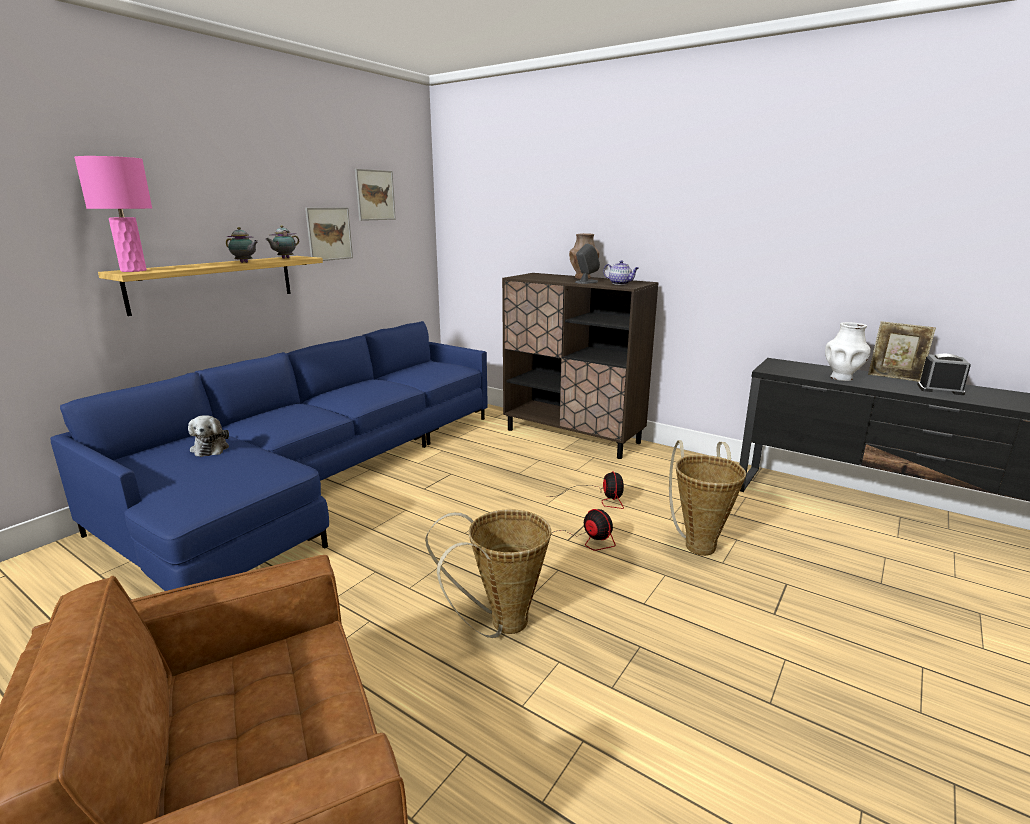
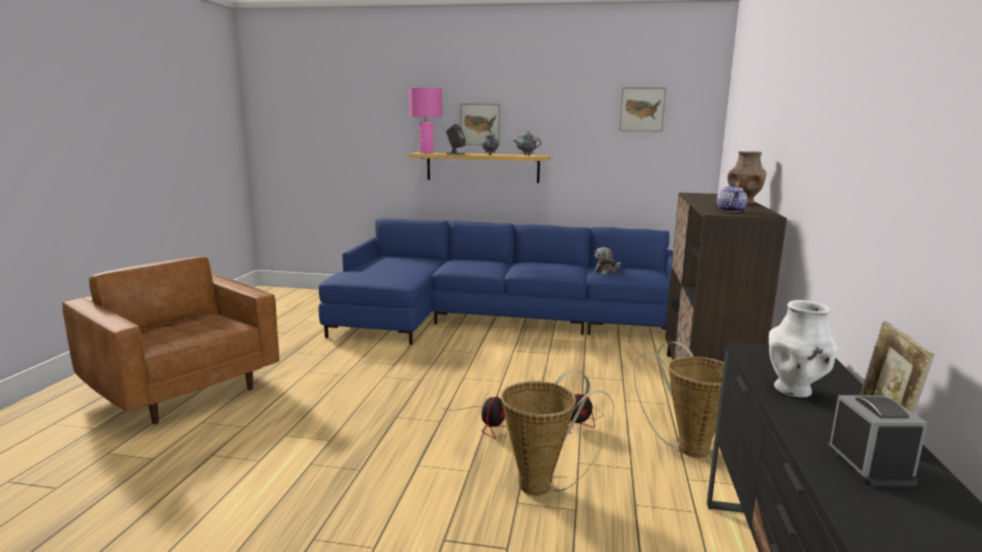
camera: 65 degrees right, 5 degrees down
(210, 448) = (413, 263): plush toy -> plush toy (607, 271)
(329, 234) = (584, 140): picture -> picture (480, 124)
(500, 624) = (360, 413): basket -> basket (686, 447)
(586, 282) = (711, 205): grey speaker -> grey speaker (455, 154)

